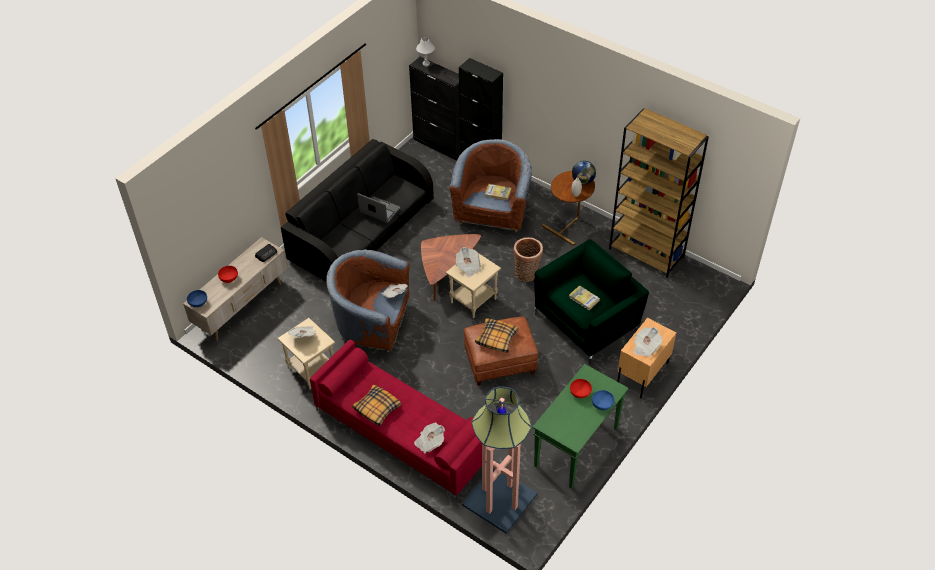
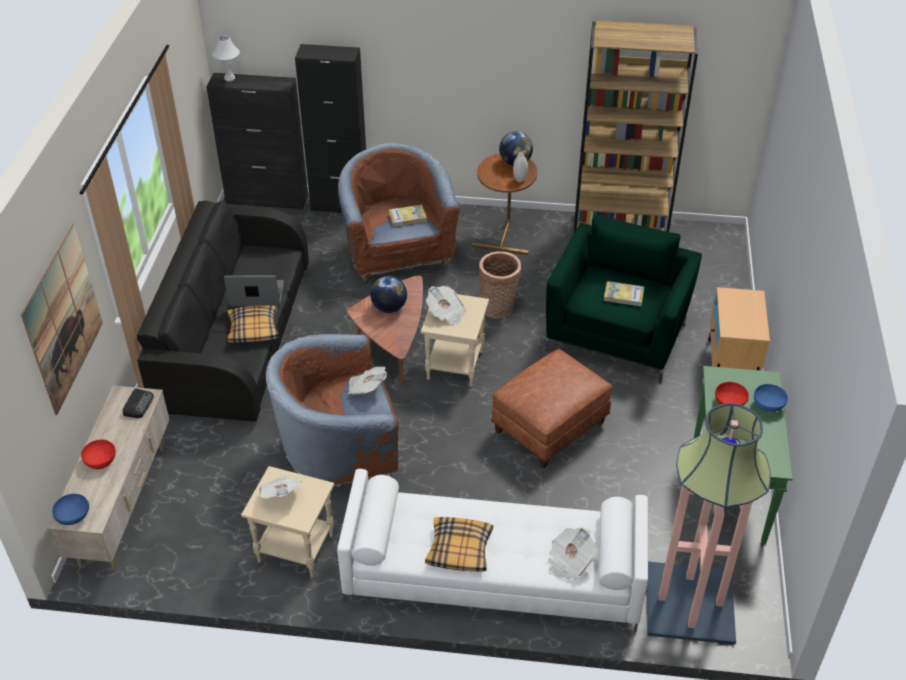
camera: 30 degrees left, 5 degrees down
(228, 194) = (63, 319): none -> picture
(402, 433) = (492, 577): red sofa -> white sofa
(447, 249) = (389, 308): none -> globe
(496, 339) = (550, 388): pillow -> pillow (253, 330)
(645, 347) = (745, 321): newspaper -> none

